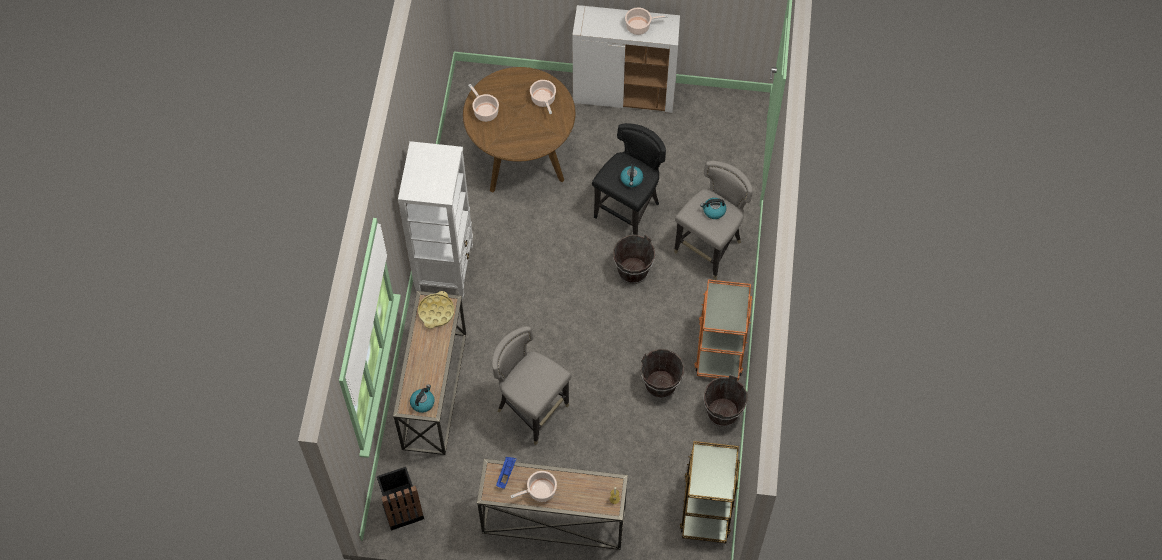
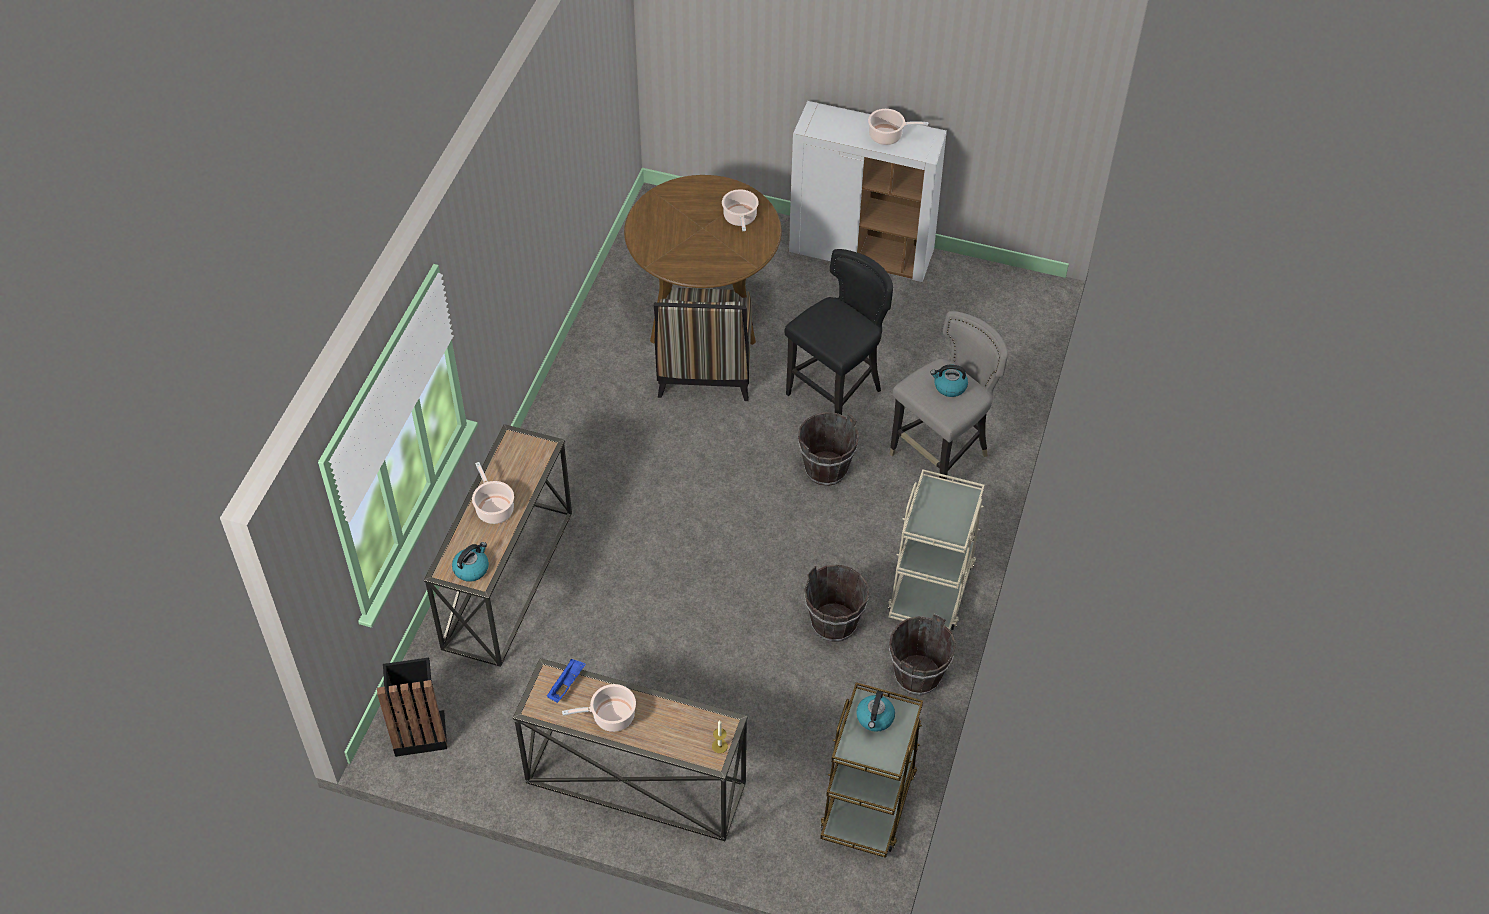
camera: 10 degrees right, 10 degrees down
(436, 312) = (523, 454): yellow tray -> none
(445, 269) = (564, 427): white bookcase -> none
(485, 111) = (656, 221): cooking pot -> cooking pot (494, 508)
(531, 410) = (639, 627): grey stool -> none
(533, 205) = (705, 367): none -> chair
(631, 179) = (840, 331): kettle -> kettle (875, 718)
(720, 347) = (931, 587): orange cart -> beige cart

